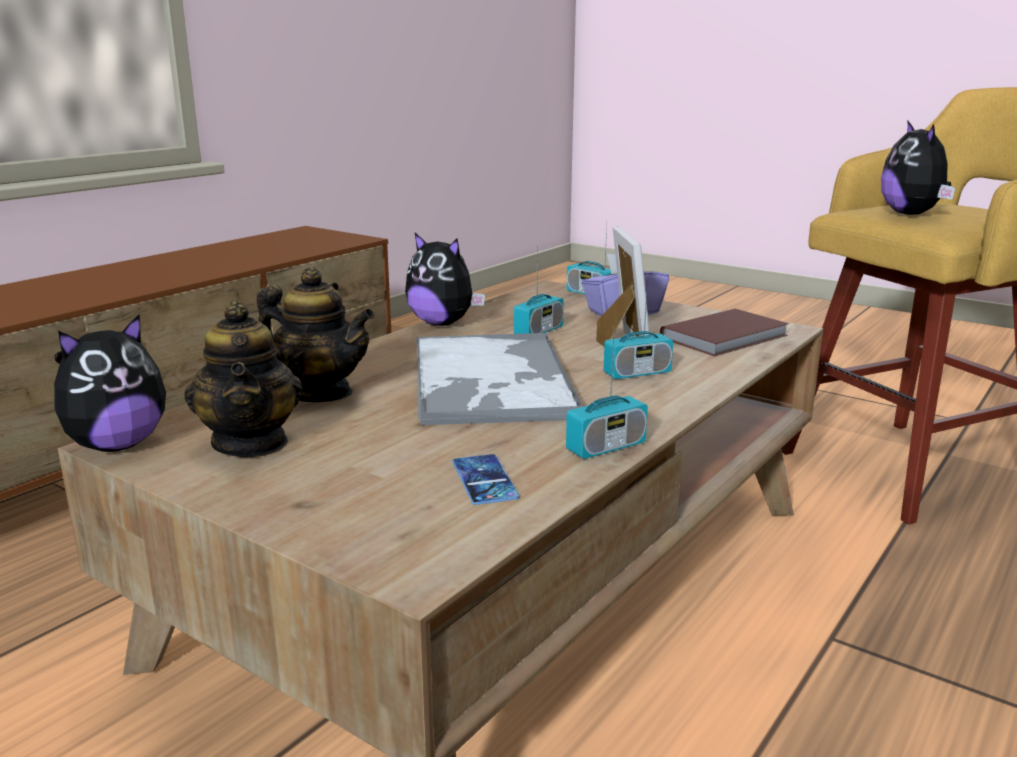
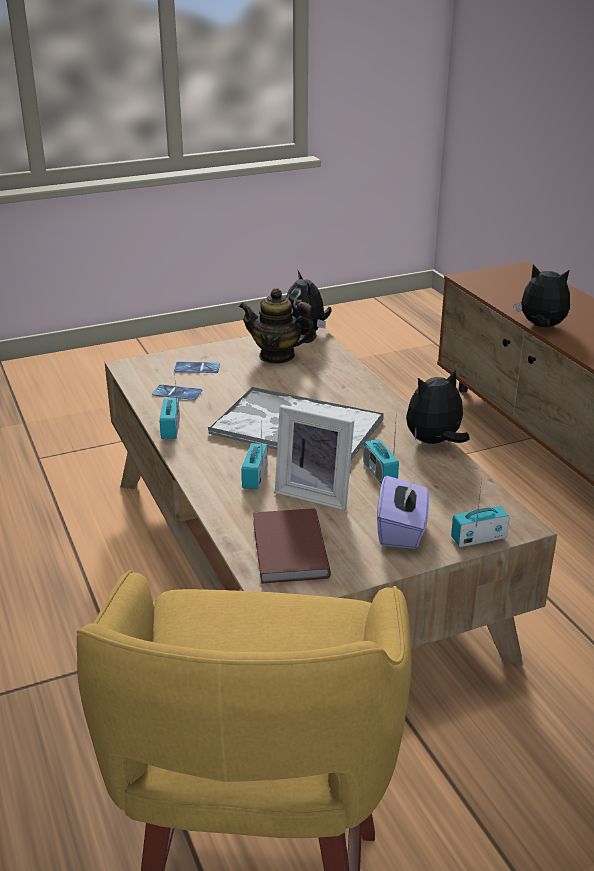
camera: 120 degrees right, 10 degrees up
(319, 393) = (327, 379): teapot -> none
(362, 495) = (197, 368): none -> phone
(913, 214) = (257, 616): plush toy -> plush toy (541, 326)

